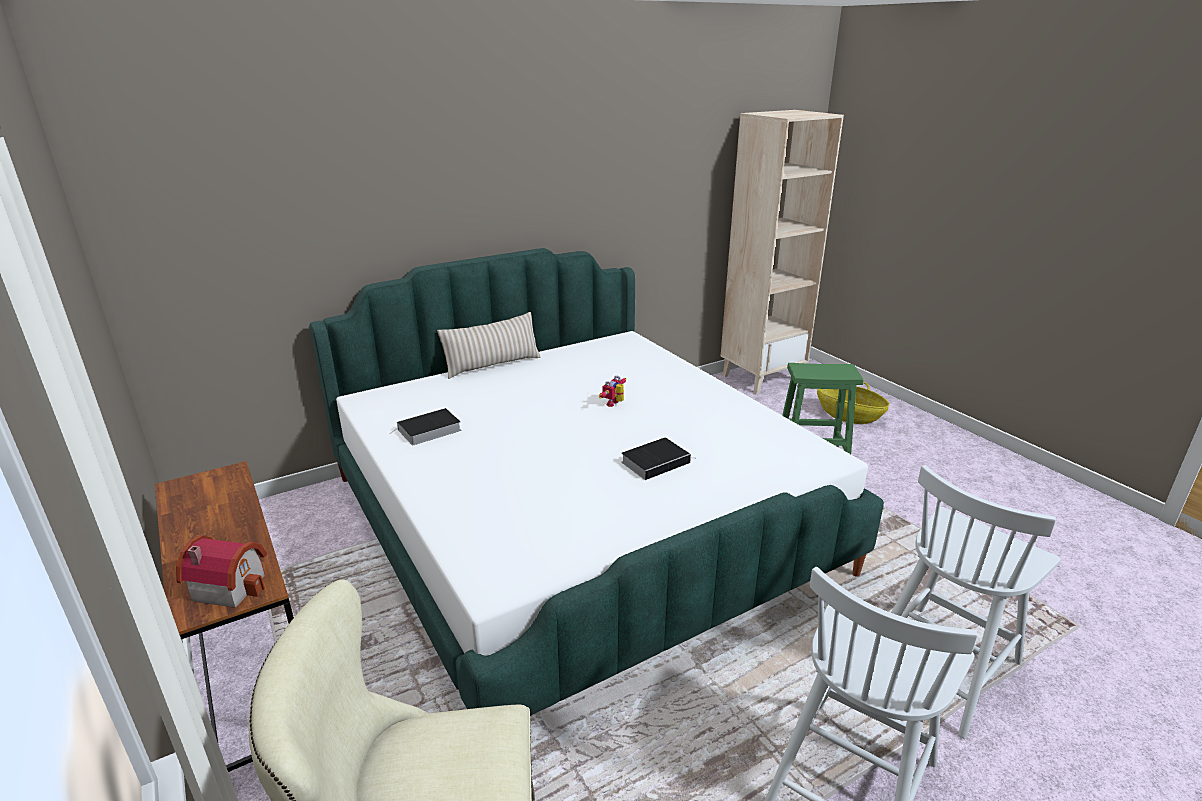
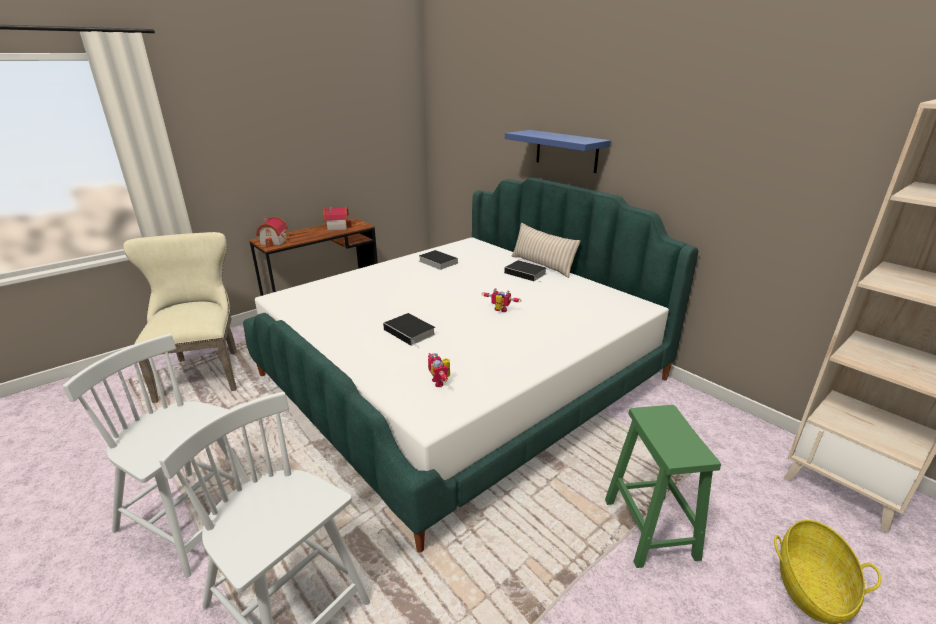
camera: 80 degrees right, 0 degrees up
(203, 504) = (337, 227): none -> toy house
(456, 218) = (566, 151): none -> blue shelf
(513, 377) = (526, 273): none -> book
(767, 449) = (440, 382): none -> toy robot

